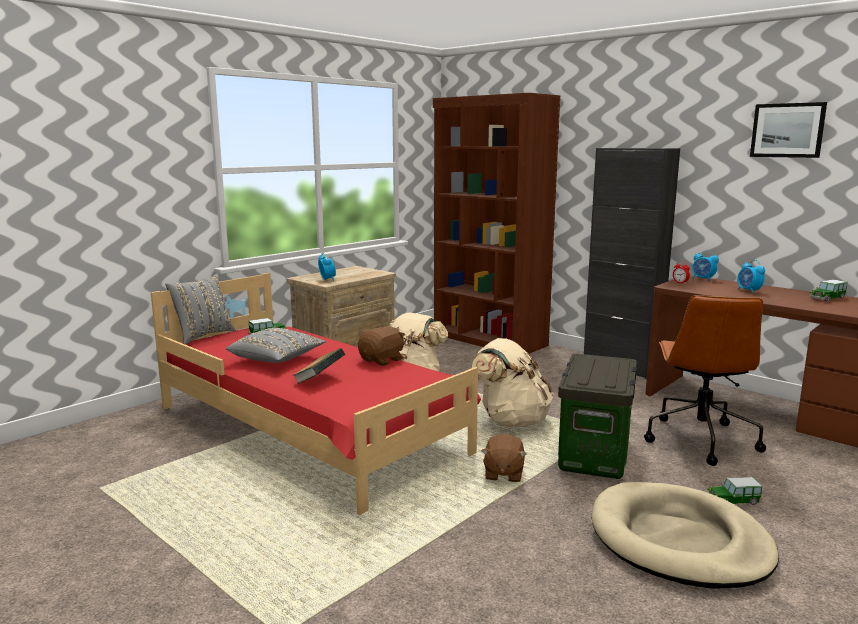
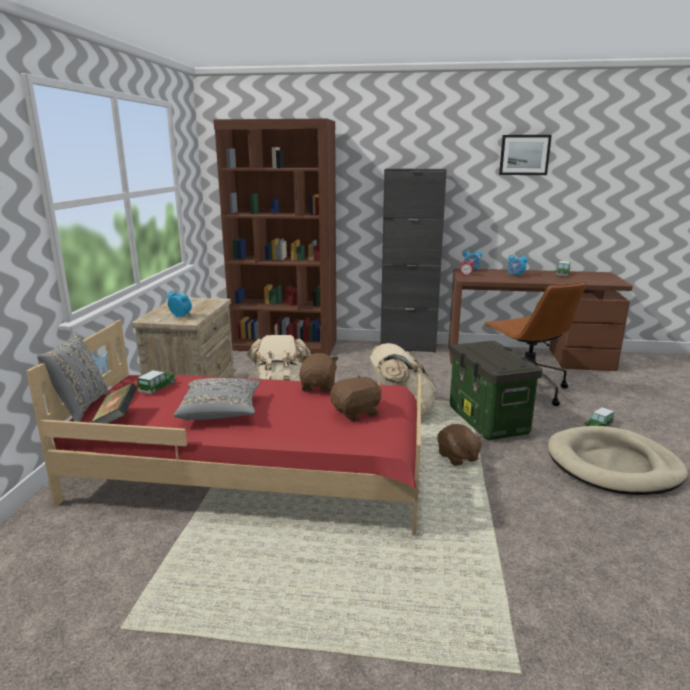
camera: 35 degrees left, 5 degrees up
(319, 380) = (302, 421): book -> book (117, 419)
(373, 385) = (356, 413): none -> brown plush toy

